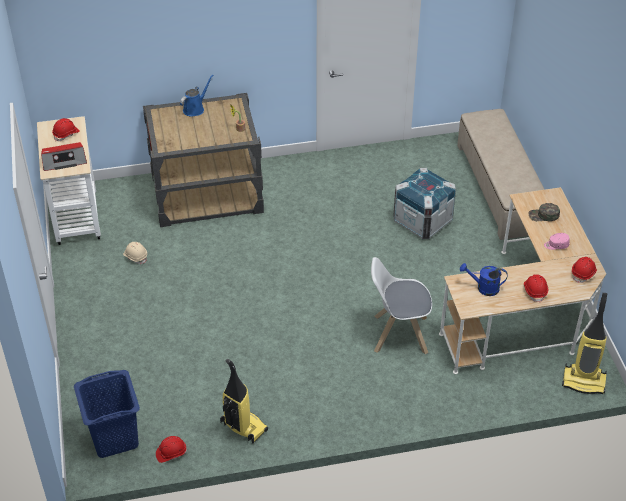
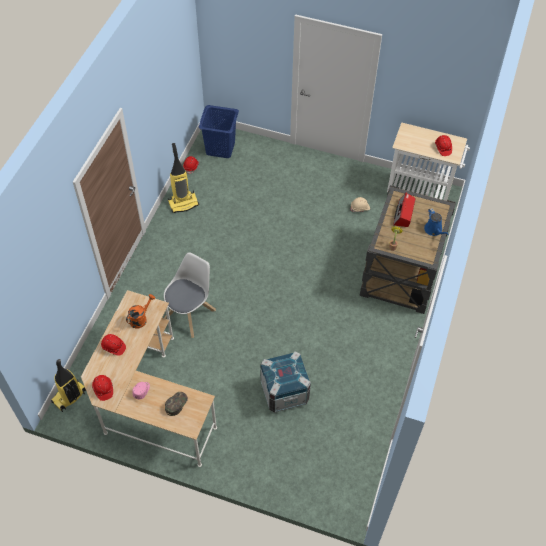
camera: 120 degrees right, 10 degrees up
(64, 161) = (412, 138): radio -> radio (403, 214)
(483, 288) = (140, 318): blue watering can -> orange watering can
(499, 188) = (285, 474): beige bench -> none

